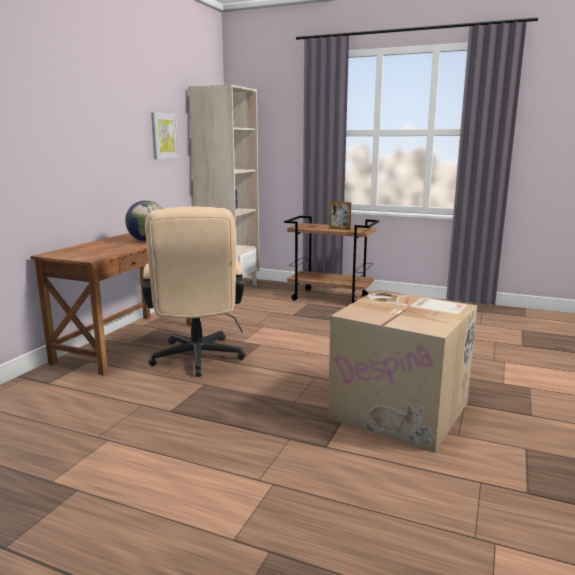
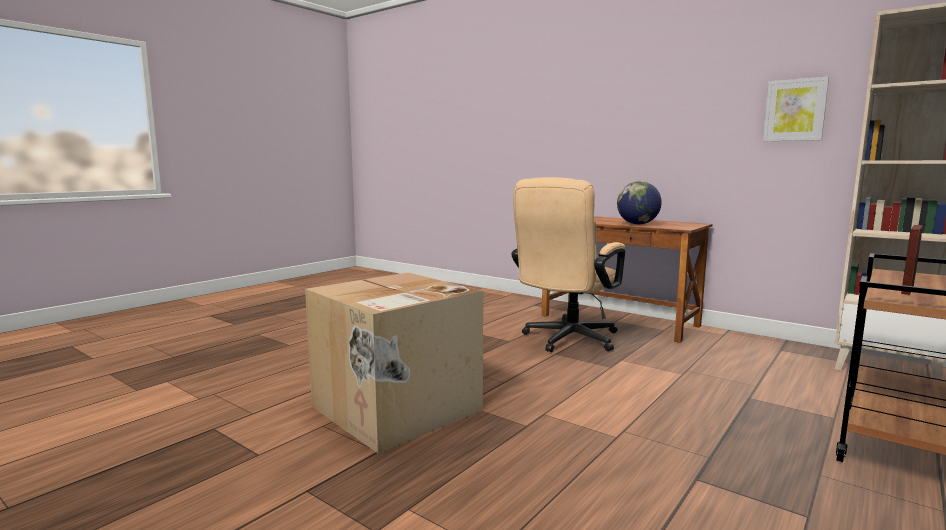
camera: 105 degrees right, 5 degrees down
(197, 360) = (566, 340): beige office chair -> beige office chair turned 60 degrees counterclockwise

